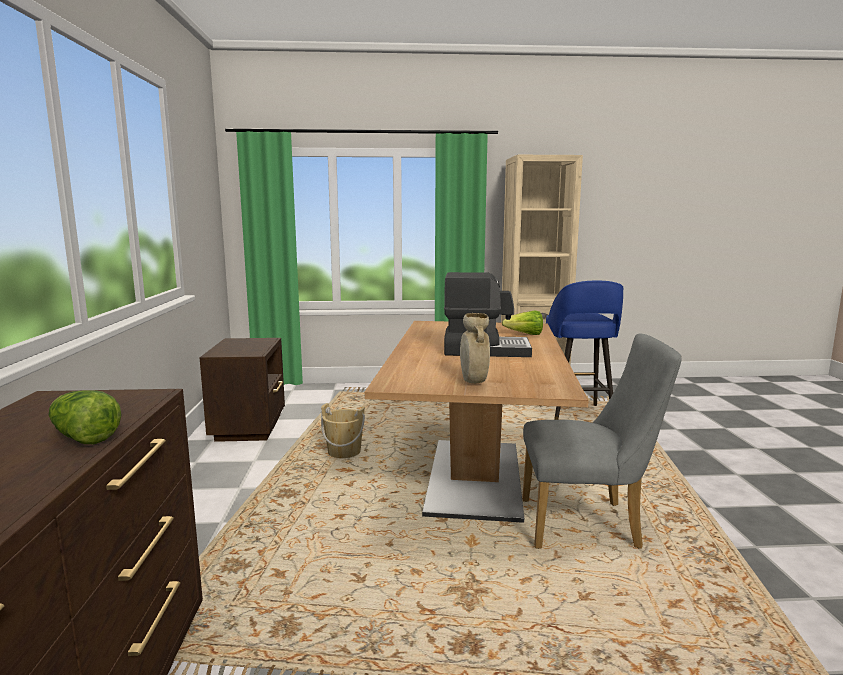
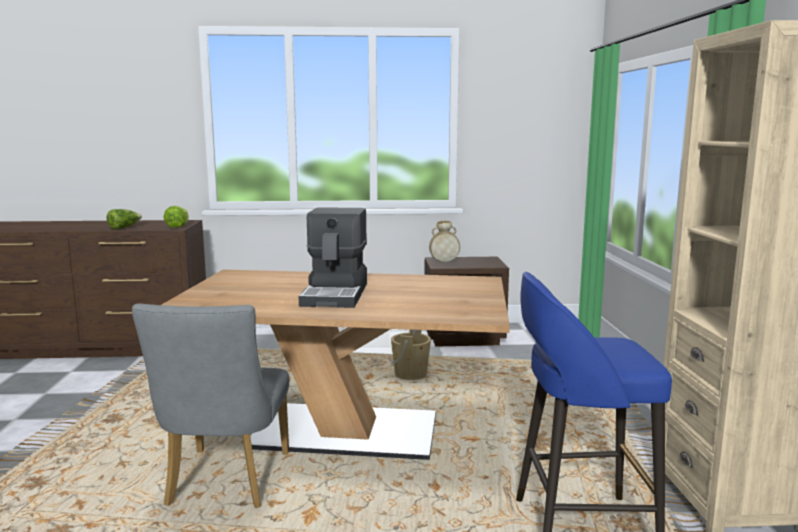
camera: 90 degrees right, 0 degrees up
(473, 382) = (223, 288): beige vase -> beige vase (444, 261)
(525, 335) = (417, 310): lettuce -> lettuce (178, 226)

